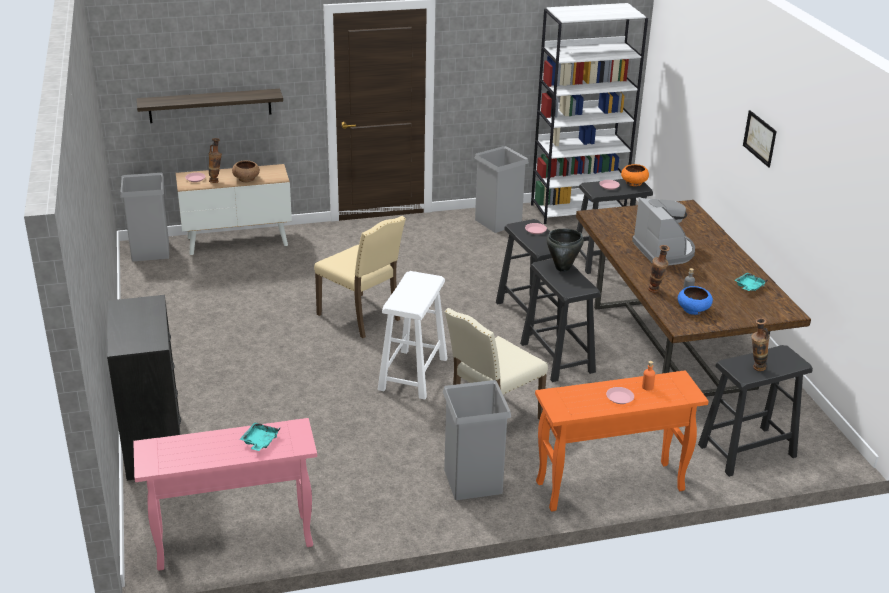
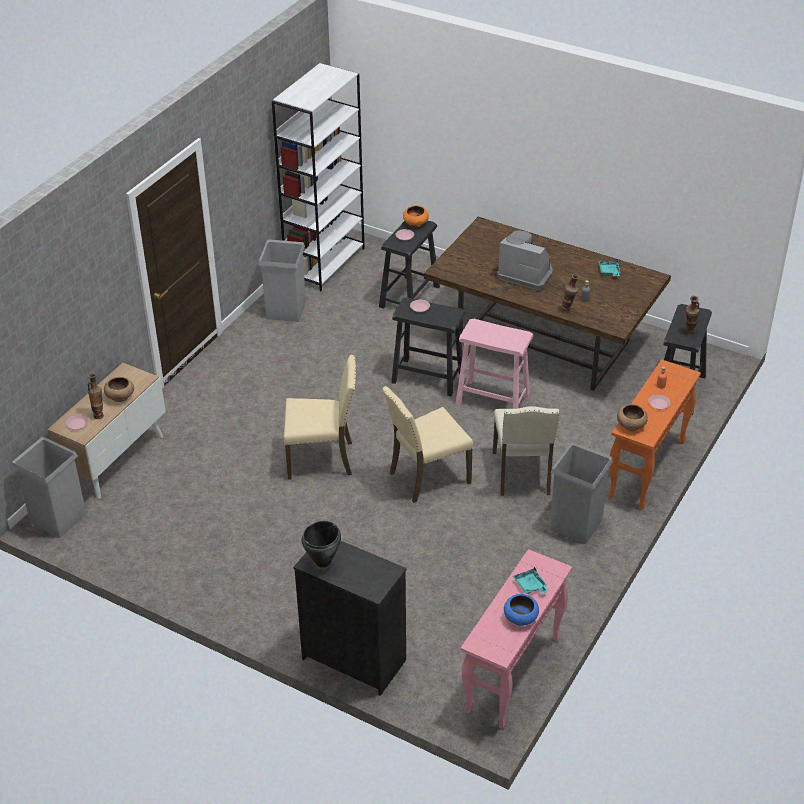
camera: 45 degrees left, 10 degrees up
(210, 105) = (61, 345): shelf -> none
(413, 374) = (427, 477): white stool -> beige chair
(557, 357) = (492, 399): black stool -> pink stool
(563, 268) = (485, 328): black cooking pot -> black cooking pot (323, 562)
(563, 396) = (631, 425): none -> brown bowl
(693, 310) = (607, 311): blue bowl -> blue bowl (521, 618)
(760, 138) = (541, 150): picture -> none

